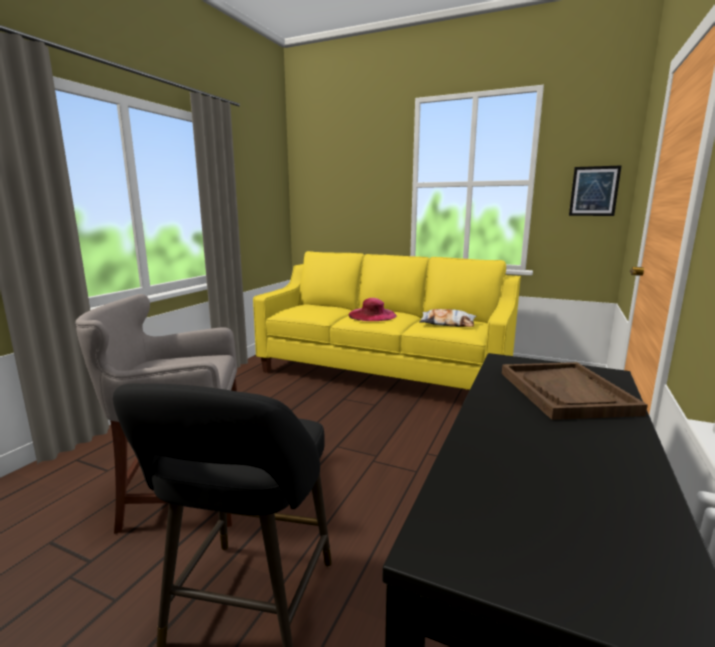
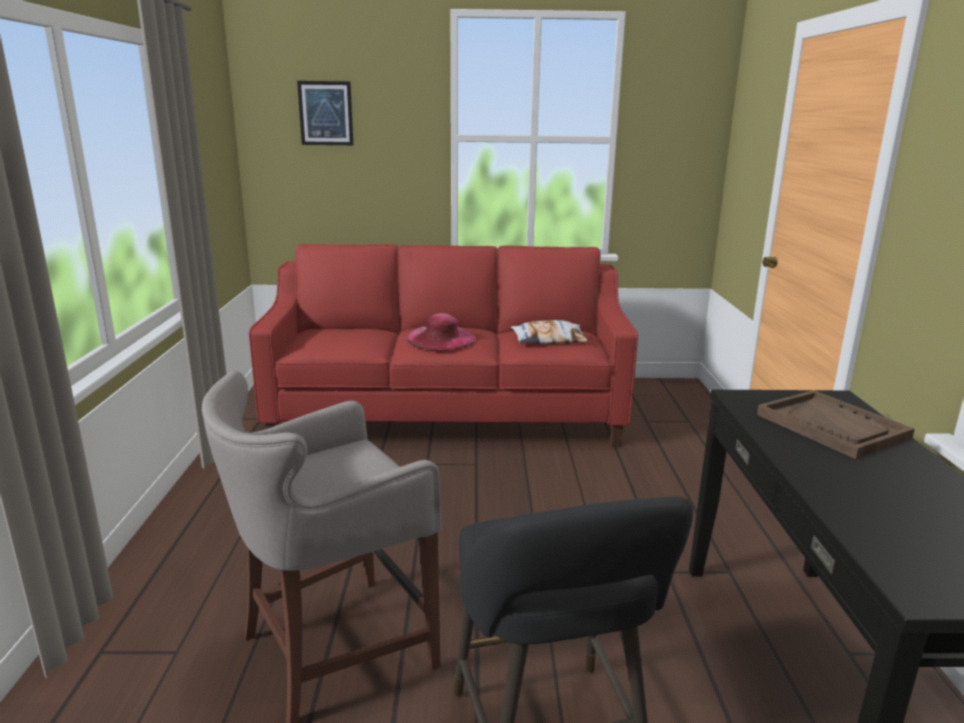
camera: 25 degrees left, 5 degrees up
(384, 372) = (448, 414): yellow sofa -> red sofa
(594, 191) = (685, 153): picture -> picture (325, 113)

